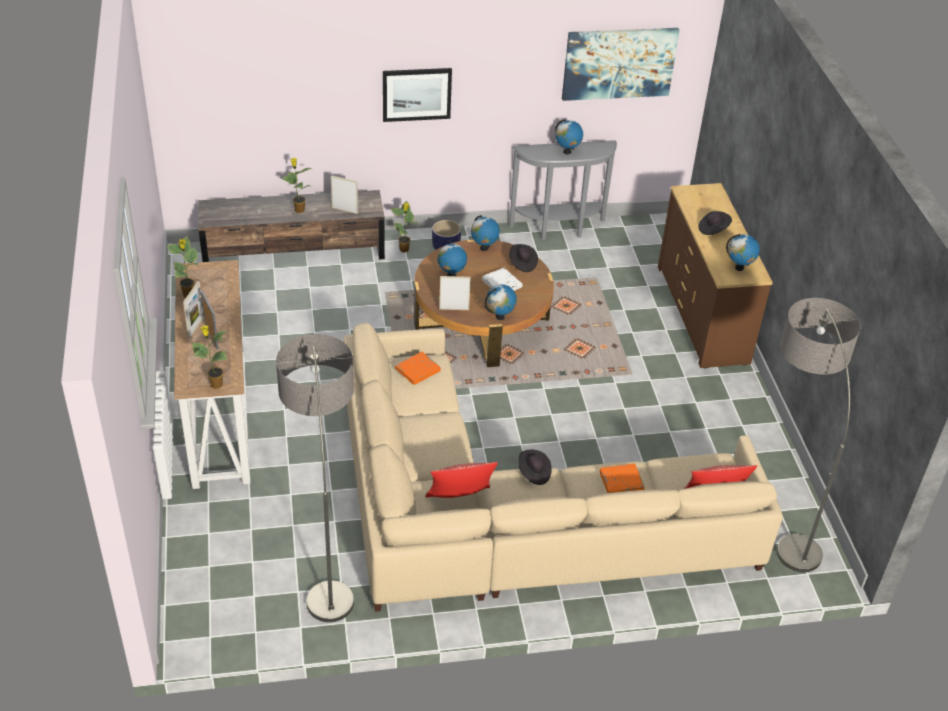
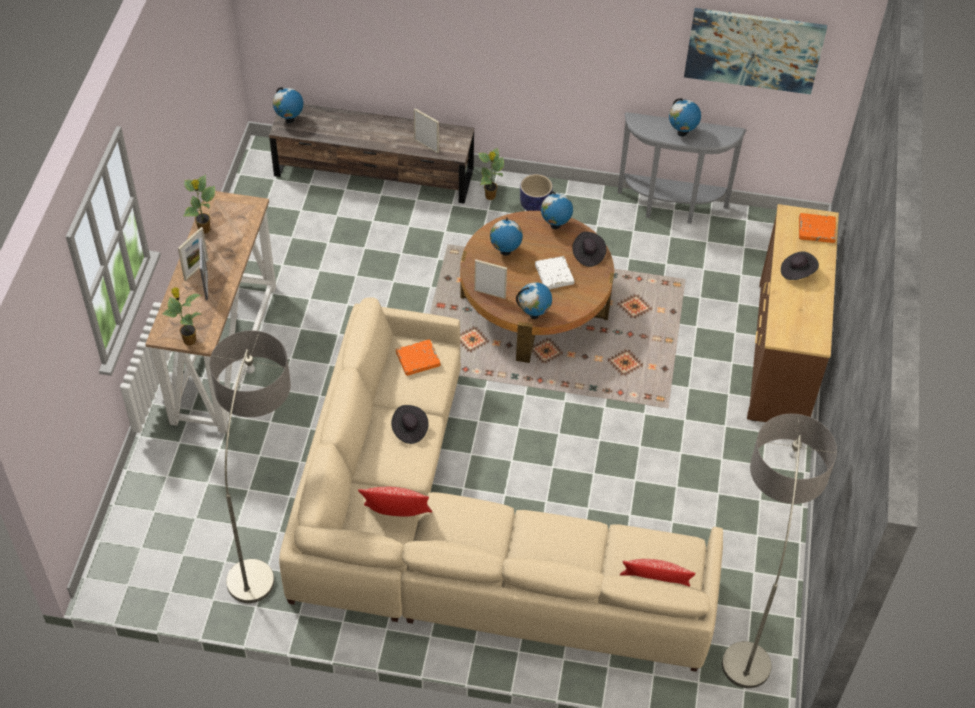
camera: 20 degrees right, 10 degrees up
(299, 210) = (379, 135): potted plant -> none
(416, 94) = (518, 40): picture -> none
(533, 473) = (483, 508): black hat -> black hat (409, 429)
(621, 481) = (568, 542): orange book -> orange book (816, 230)
(739, 268) = (801, 328): globe -> globe (289, 120)

